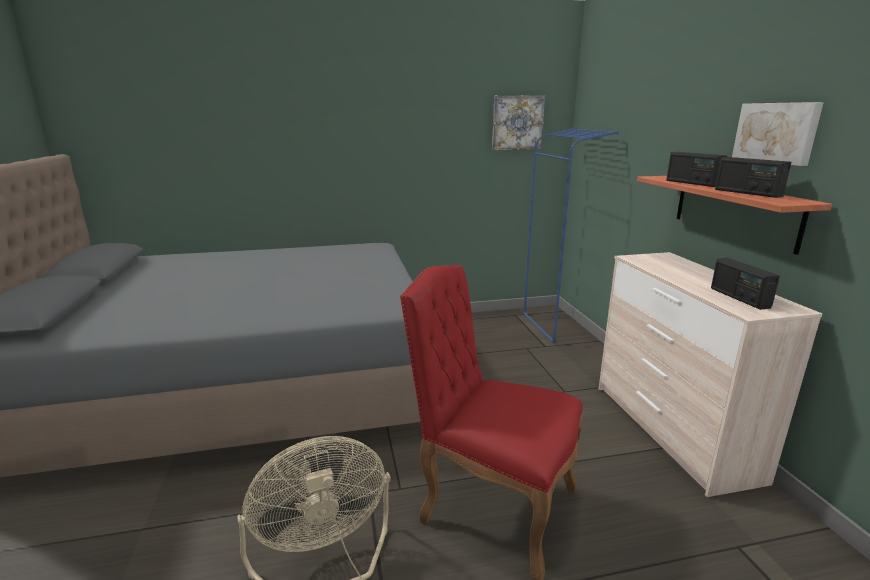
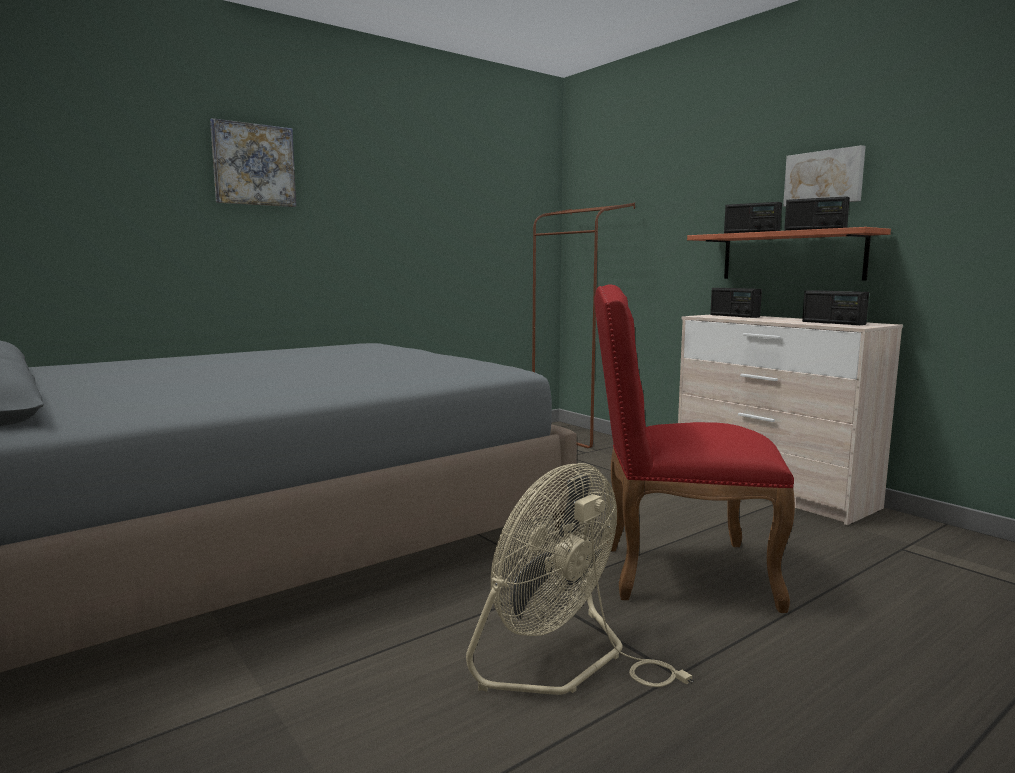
camera: 25 degrees left, 10 degrees down
(517, 122) = (509, 201): picture -> picture (253, 165)
(556, 326) = (578, 436): blue clothes rack -> brown clothes rack
(667, 261) = (734, 316): none -> radio

